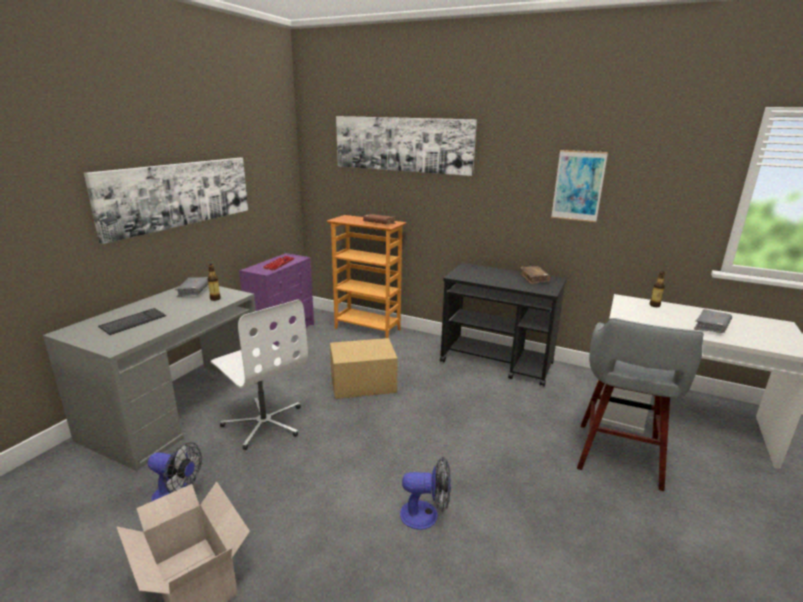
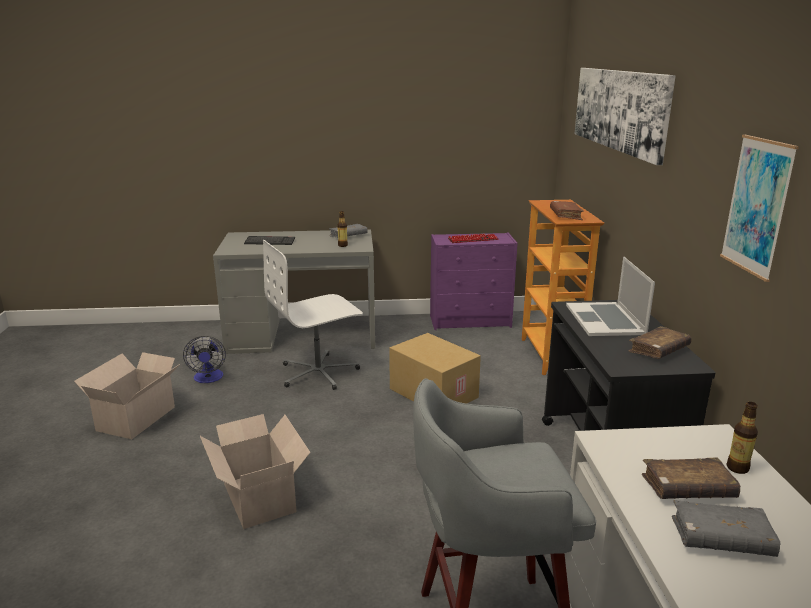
camera: 60 degrees right, 0 degrees up
(178, 194) = (371, 143): picture -> none
(264, 423) = (319, 373): white office chair -> white office chair turned 45 degrees clockwise
(426, 515) = (259, 496): fan -> cardboard box
(484, 275) = (605, 319): none -> laptop
(671, 319) = (687, 489): none -> brown book

